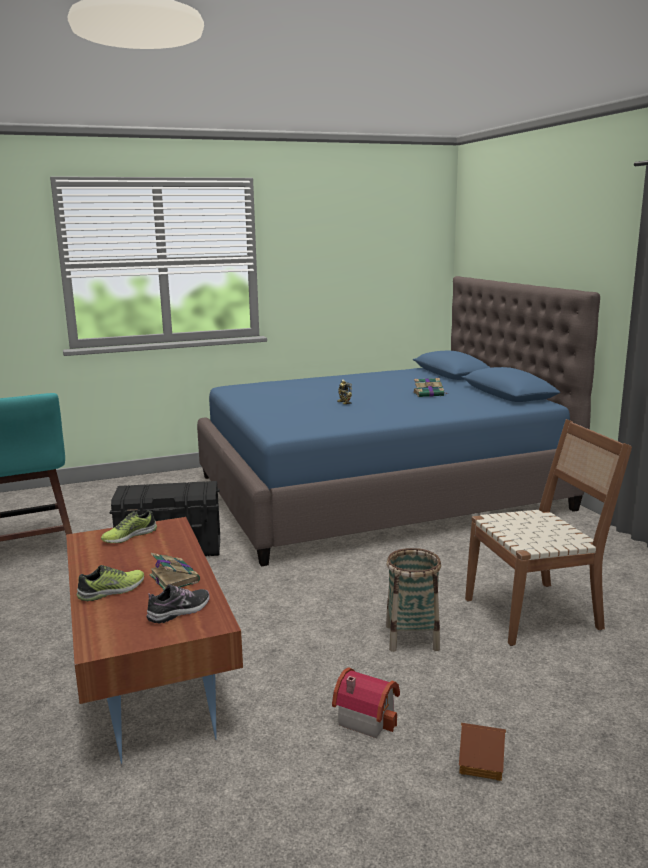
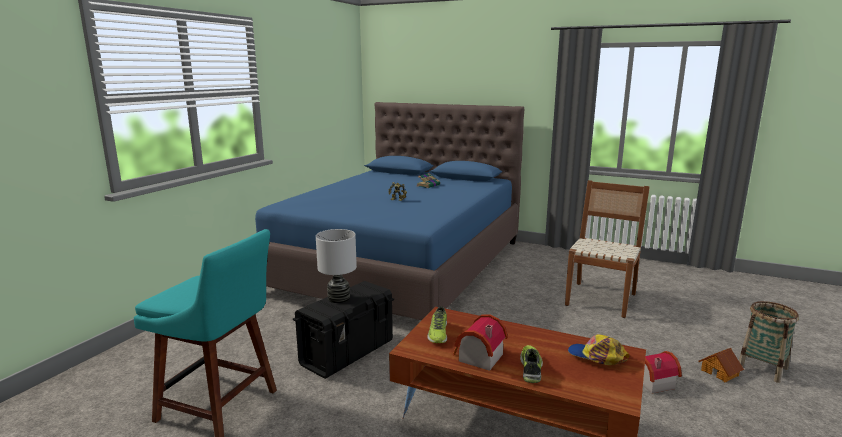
camera: 45 degrees left, 0 degrees up
(103, 564) = (477, 357): none -> toy house
(162, 487) = (338, 298): none -> grey table lamp
(174, 578) = (539, 342): book -> none
(179, 611) = (596, 357): shoe -> cap
(412, 637) = (585, 335): basket -> basket (762, 368)

